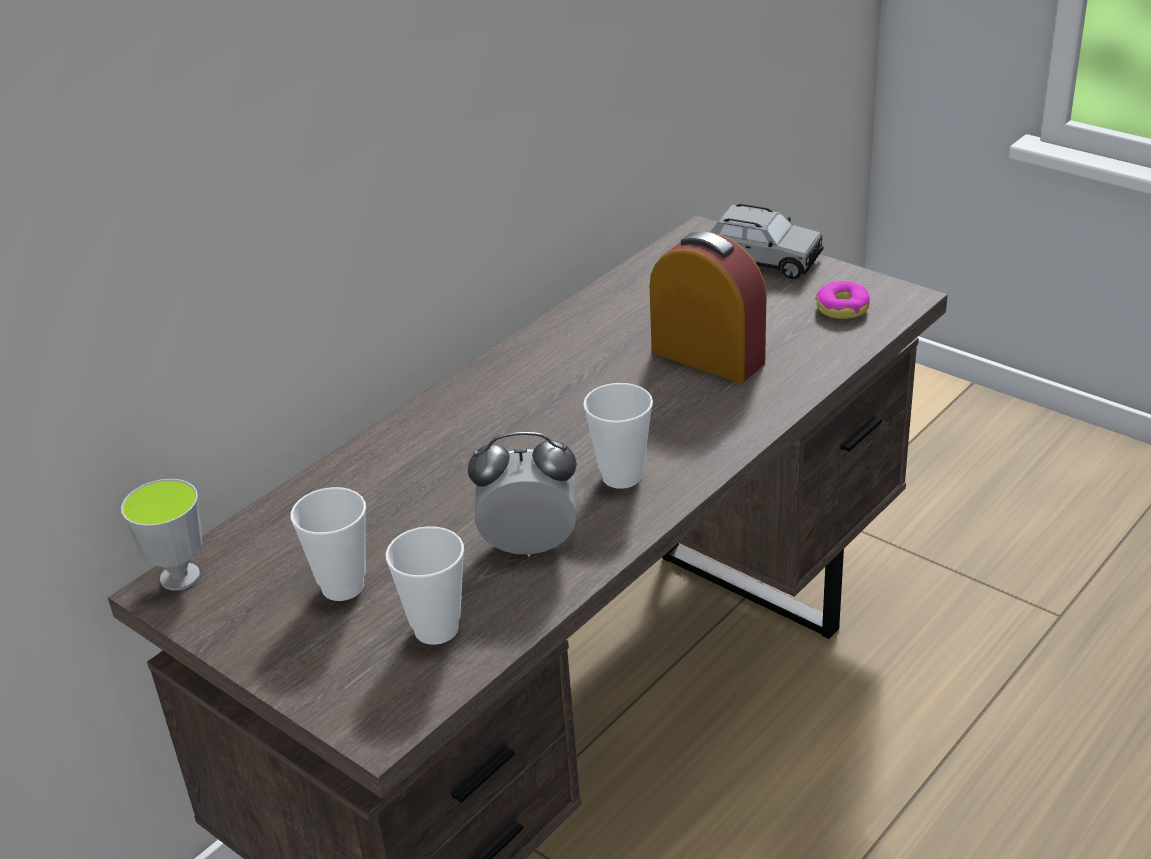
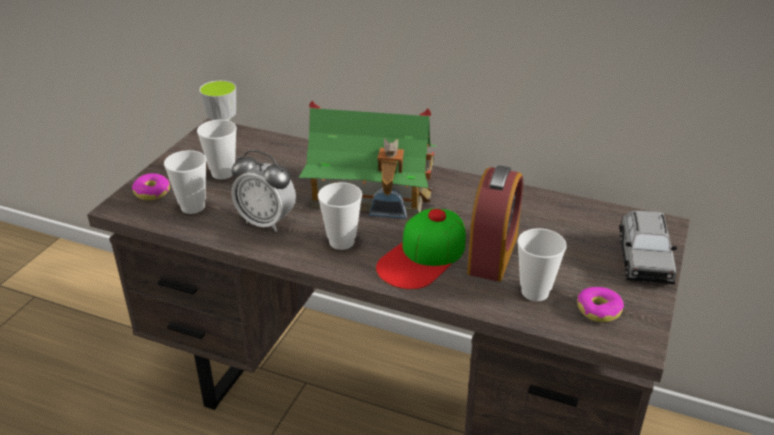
camera: 70 degrees right, 0 degrees up
(353, 681) = (152, 192): none -> donut
(501, 432) = (371, 192): none -> toy house
(529, 546) = (266, 222): alarm clock -> alarm clock turned 135 degrees clockwise
(688, 411) = (423, 256): none -> cap
(795, 342) = (535, 292): none -> cup

